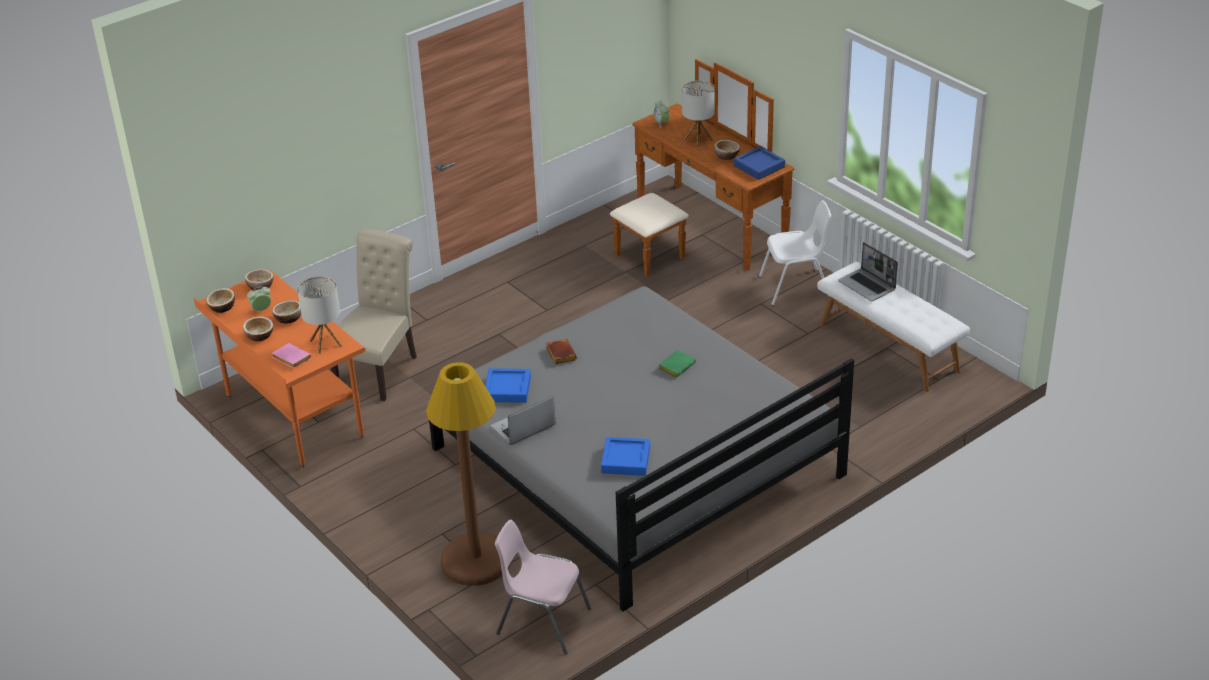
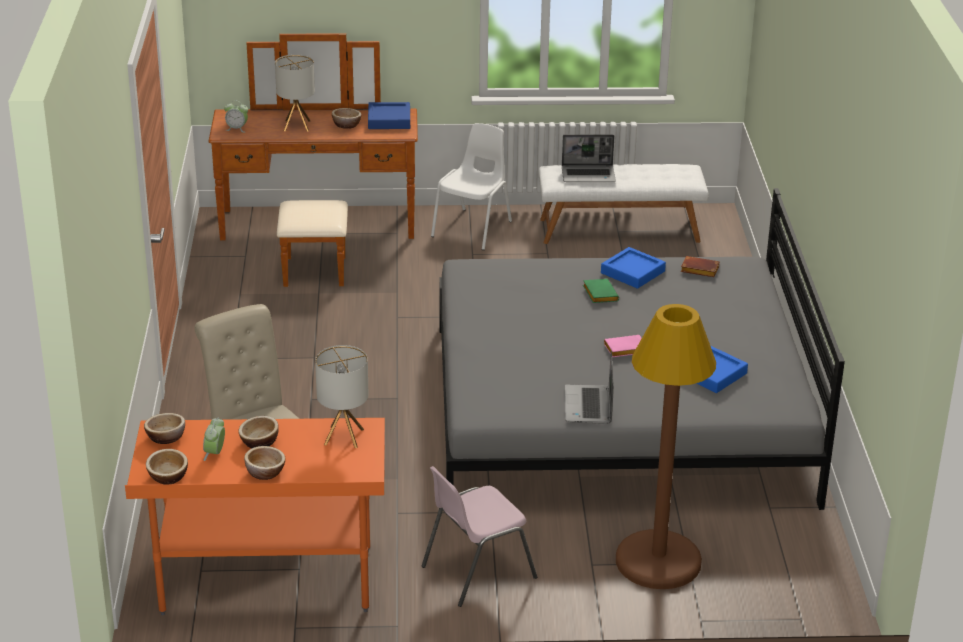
camera: 55 degrees left, 5 degrees down
(290, 359) = (340, 468): pink book -> pink book (624, 350)
(507, 389) = (515, 390): blue tray -> blue tray (632, 272)
(542, 621) = (791, 559): pink chair -> pink chair (476, 572)
(560, 354) = (497, 341): brown book -> brown book (698, 270)

